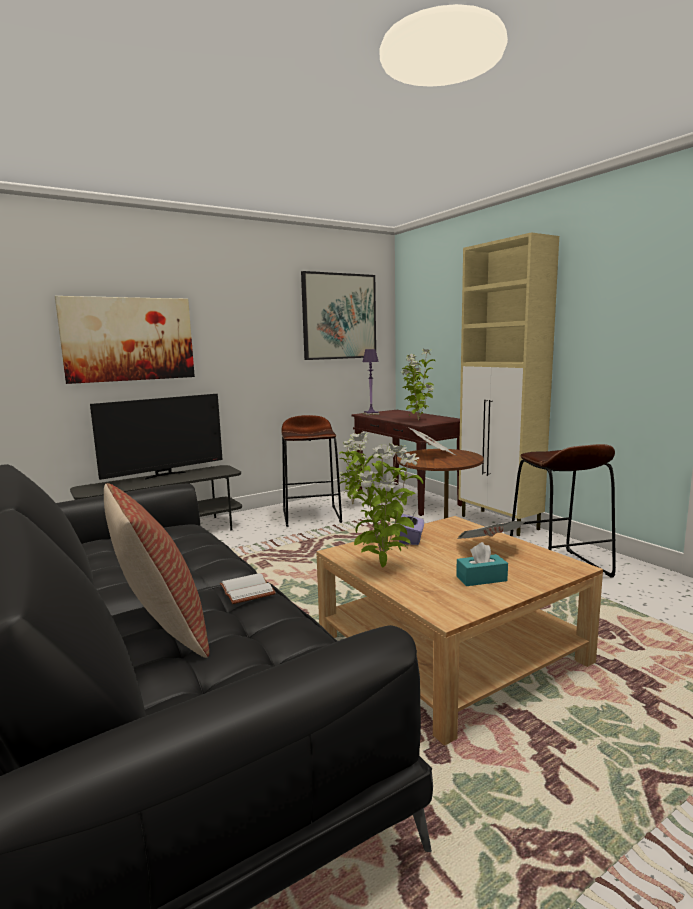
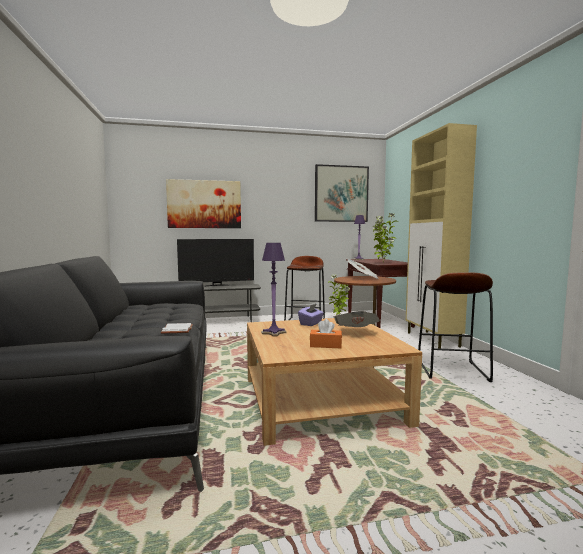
camera: 20 degrees right, 5 degrees down
(160, 629) = (114, 338): pillow -> none
(383, 567) = (273, 333): potted plant -> purple table lamp
(481, 579) = (325, 345): turquoise tissue box -> orange tissue box

